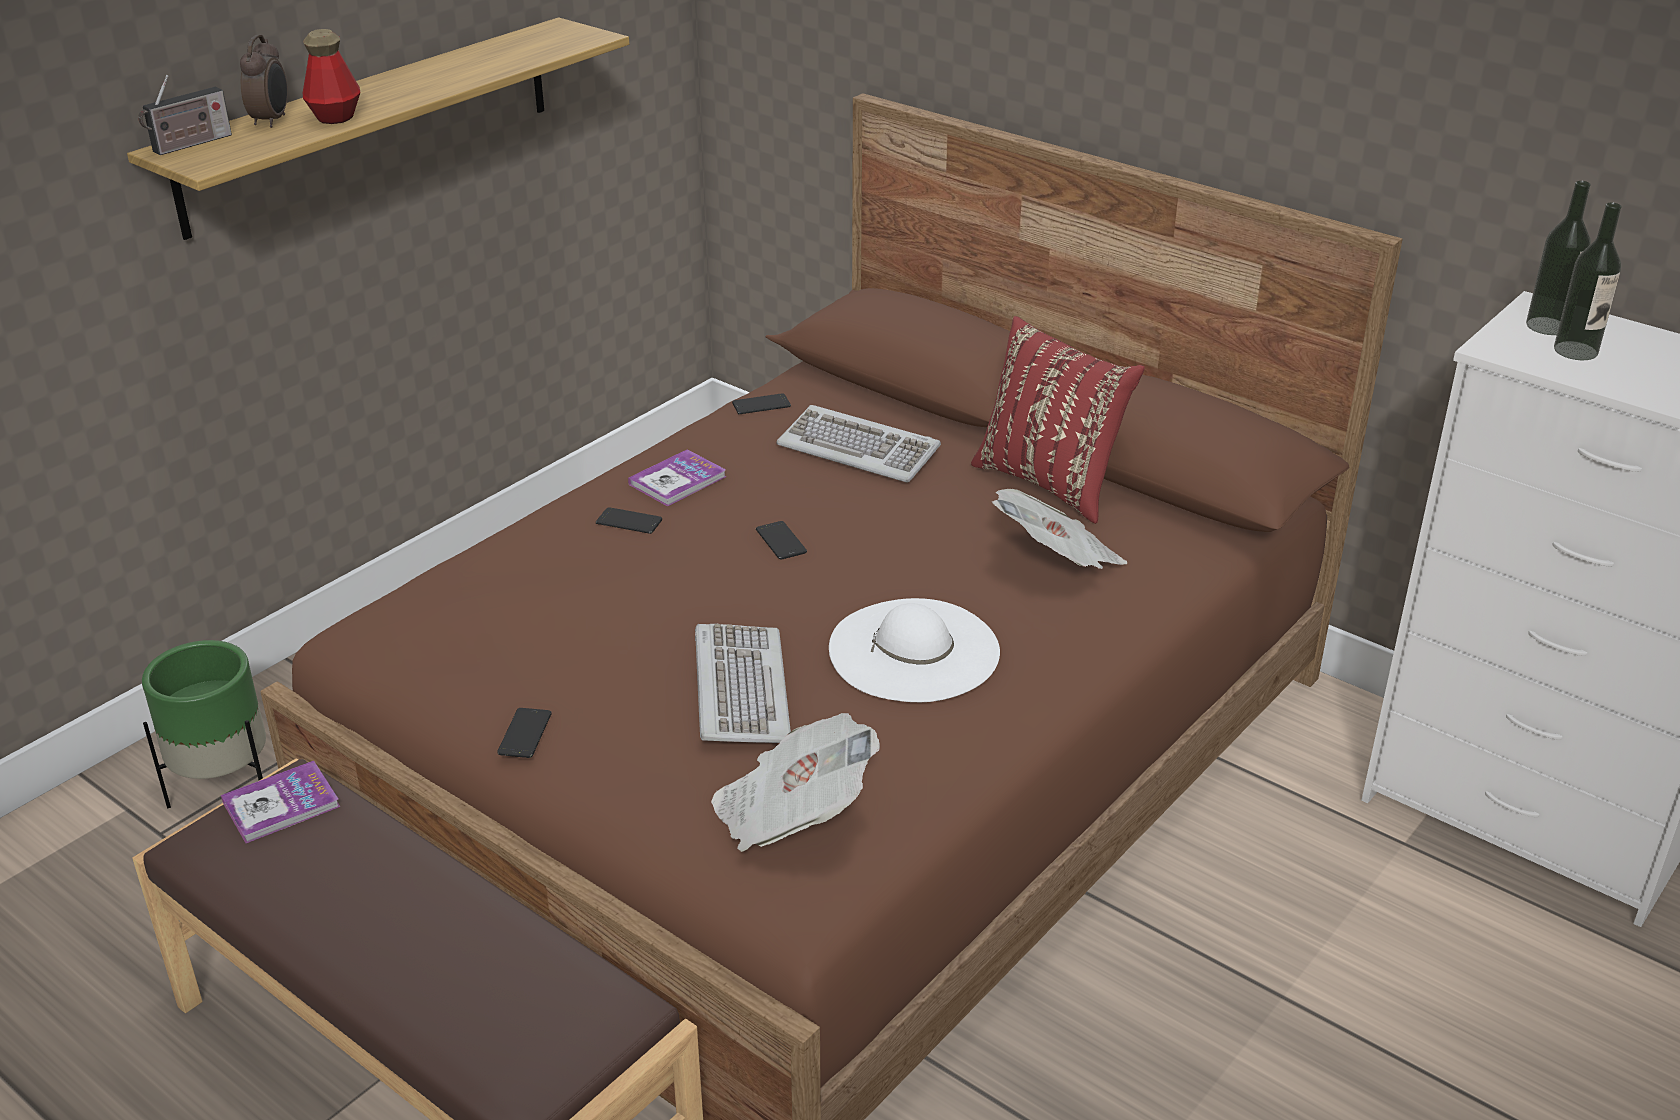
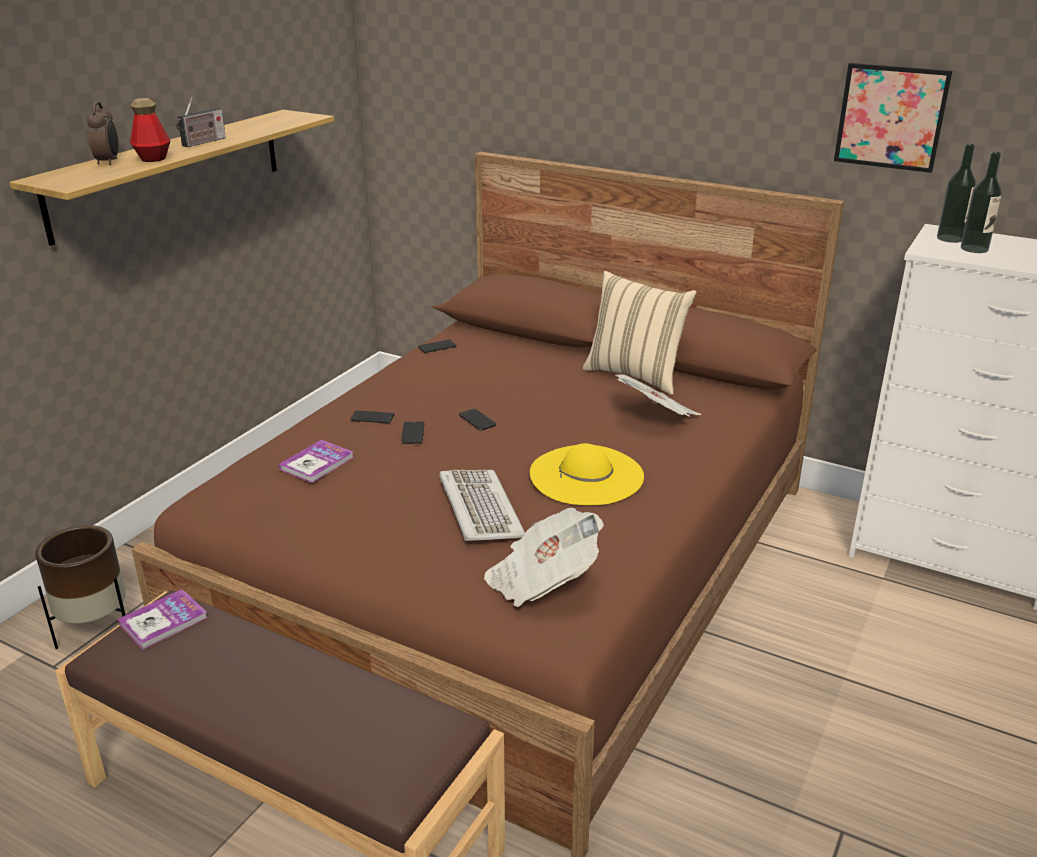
camera: 10 degrees left, 5 degrees down
(189, 145) = (54, 175): radio -> radio (202, 142)
(226, 787) = (97, 630): green planter -> brown planter
(524, 733) = (339, 550): phone -> phone (413, 433)
(677, 480) = (397, 392): book -> book (317, 463)
(859, 449) = (509, 366): keyboard -> none
(914, 650) = (586, 475): white hat -> yellow hat
(1051, 482) = (635, 375): red pillow -> beige pillow
(1481, 114) = (891, 117): none -> picture

